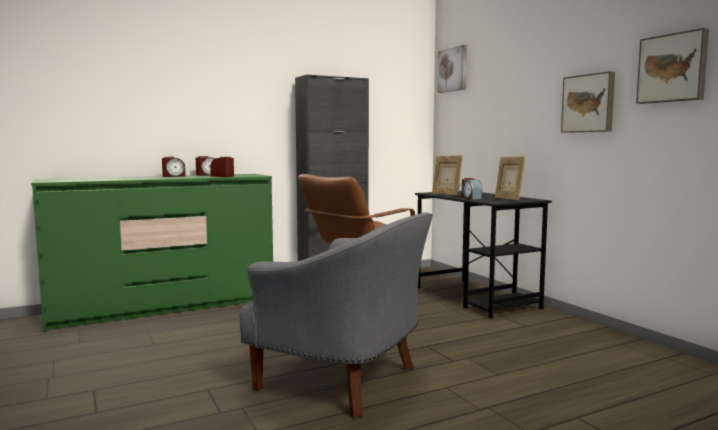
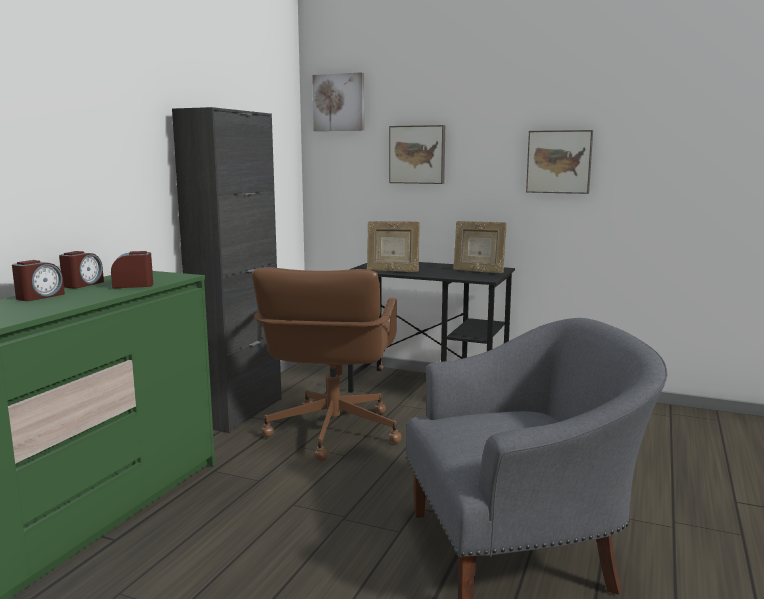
camera: 40 degrees left, 5 degrees up
(470, 198) = (437, 274): alarm clock -> none
(673, 68) = (662, 133): picture -> picture (417, 154)

